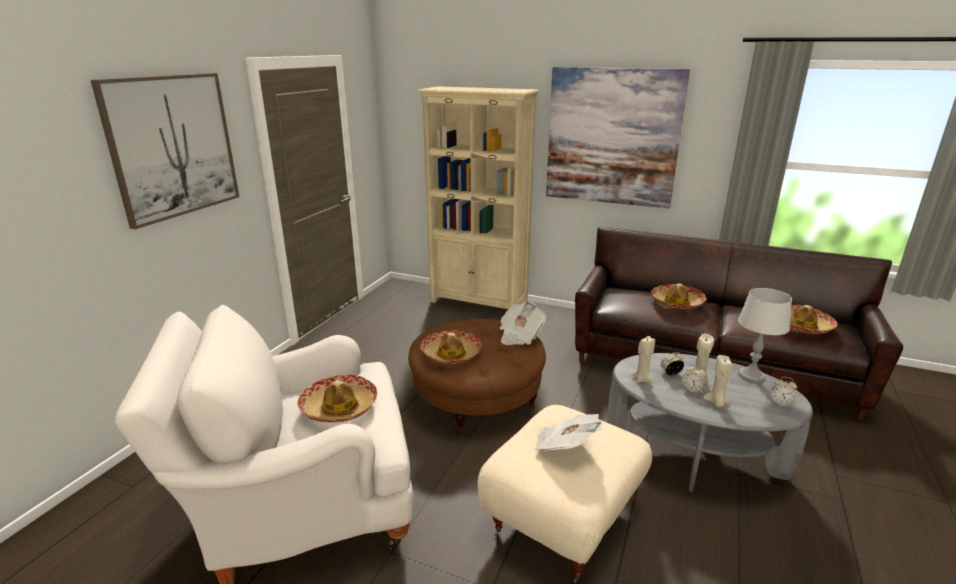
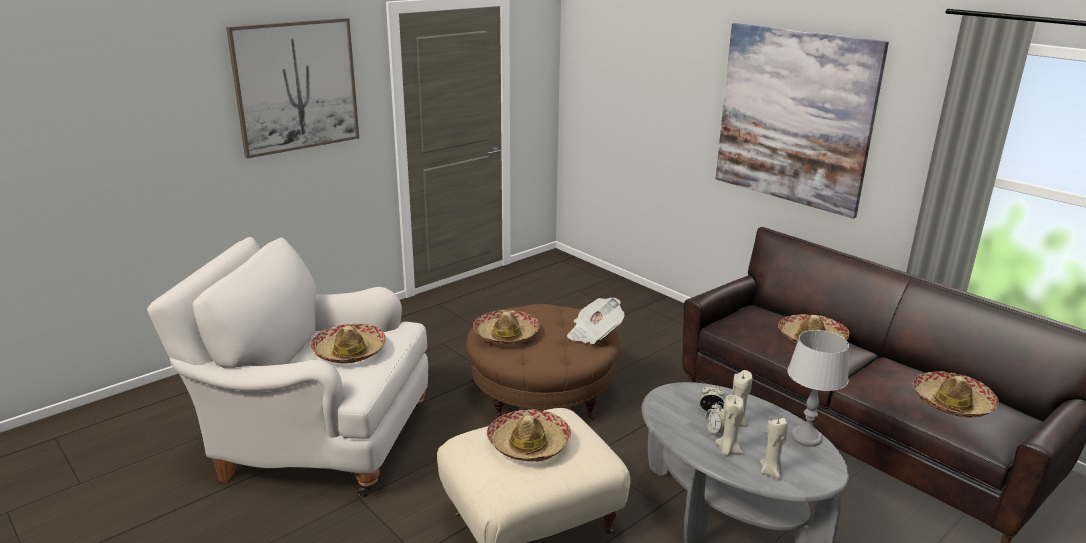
camera: 25 degrees right, 0 degrees up
(479, 303) = (630, 296): beige bookcase -> none
(564, 446) = (529, 444): newspaper -> hat
(642, 379) = (670, 407): beige candle -> beige candle (771, 471)
(780, 403) = (806, 472): alarm clock -> none

